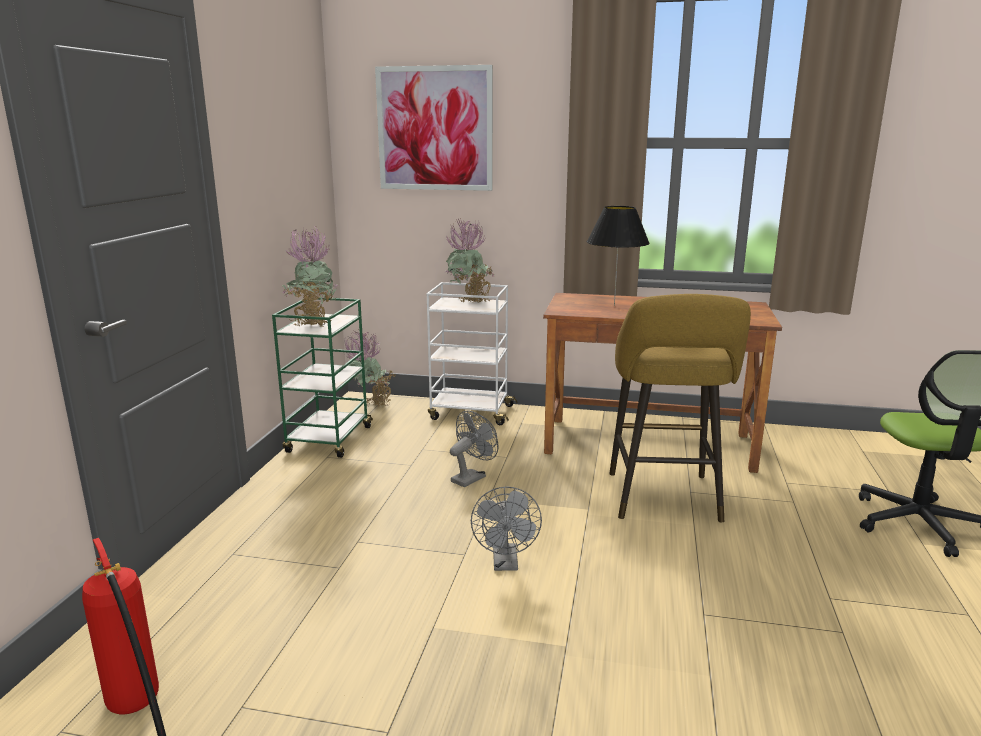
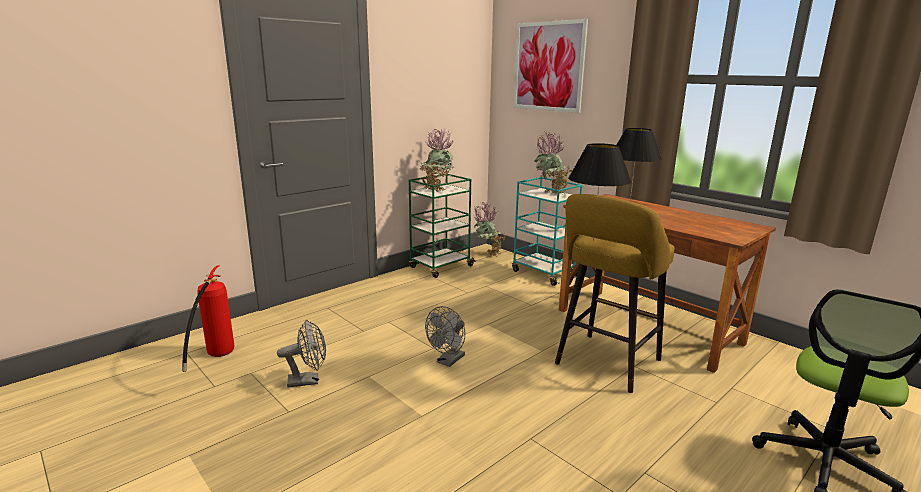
camera: 35 degrees right, 0 degrees up
(470, 412) = (543, 273): white cart -> turquoise cart
(472, 477) = (493, 309): grey fan -> grey fan (308, 380)
(655, 351) = (593, 240): none -> black table lamp

